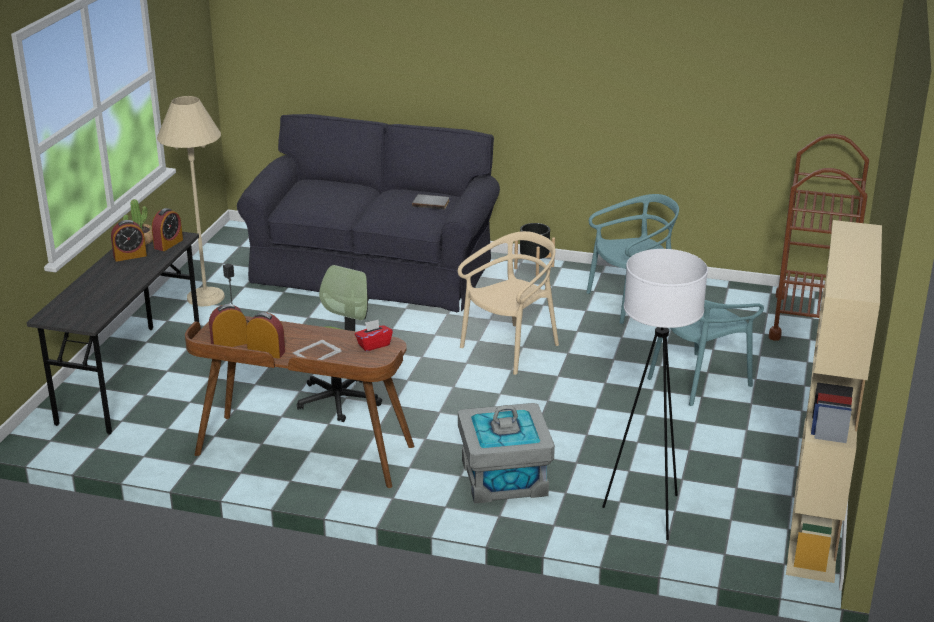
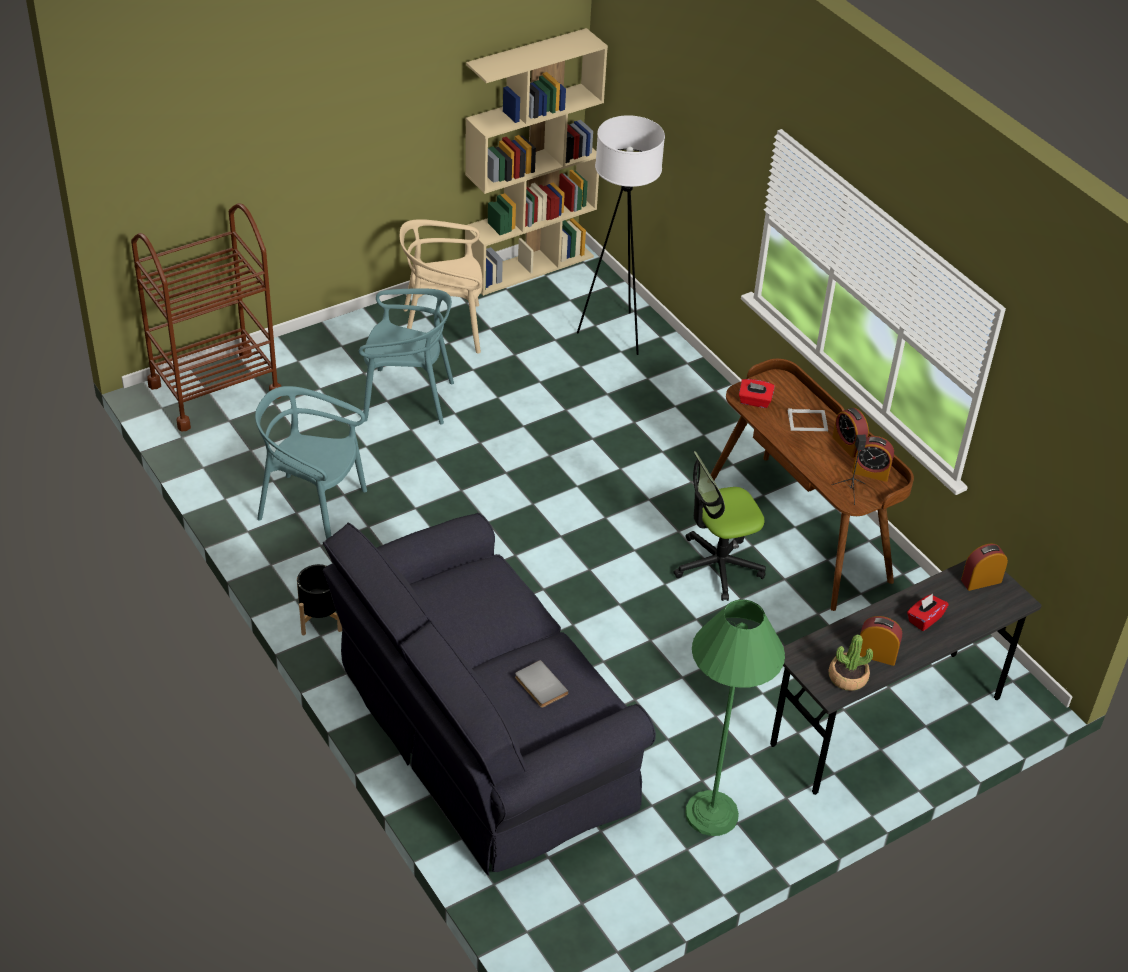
camera: 140 degrees left, 15 degrees up
(110, 282) = (924, 619): none -> red tissue box
(168, 244) = (820, 651): alarm clock -> alarm clock (981, 581)
(205, 297) = (711, 814): beige floor lamp -> green floor lamp
(431, 203) = (443, 594): grey book -> grey book (539, 686)
(504, 478) = (675, 413): grey storage box -> none
(511, 348) = (500, 526): beige chair -> beige chair (443, 328)

